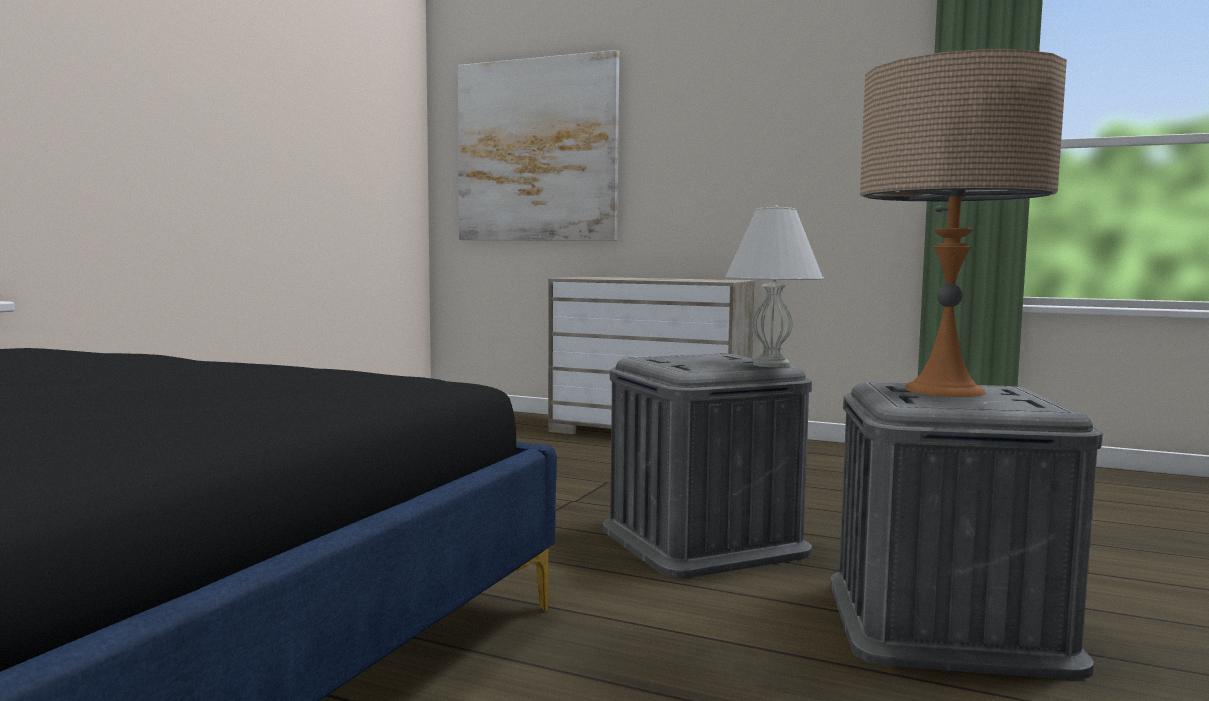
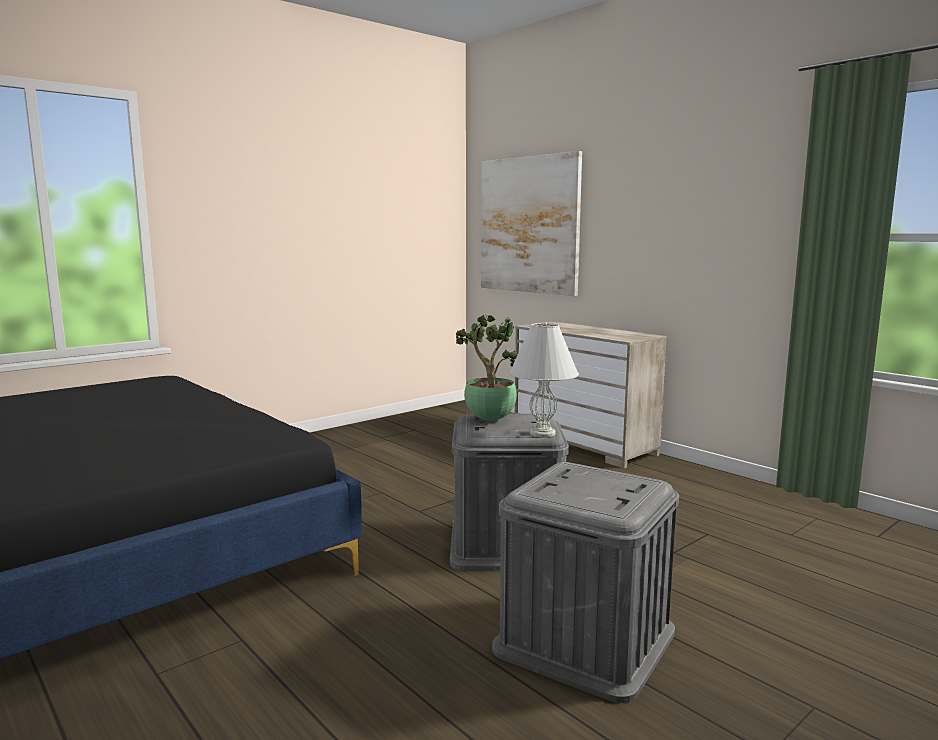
camera: 25 degrees right, 5 degrees up
(671, 359) = (488, 419): none -> potted plant
(944, 390) = (589, 481): beige table lamp -> none

